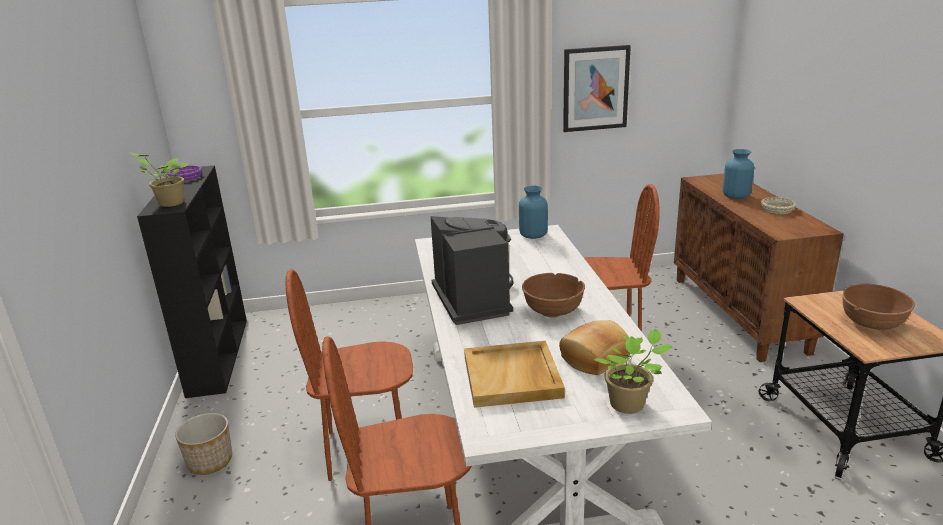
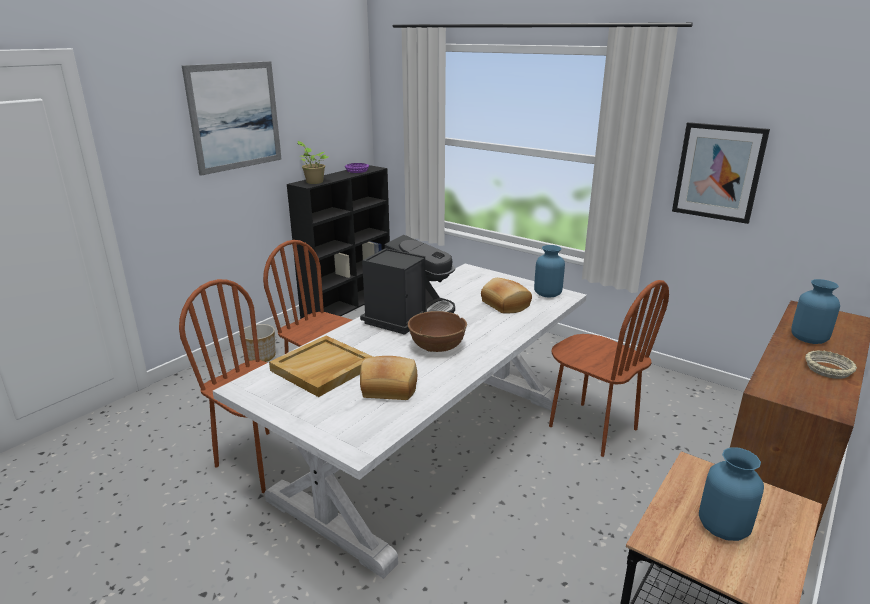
camera: 45 degrees right, 0 degrees up
(76, 132) = (235, 116): none -> picture
(524, 257) = (504, 305): none -> bread
(630, 405) = (339, 426): potted plant -> none
(872, 323) = (723, 527): brown bowl -> blue vase

